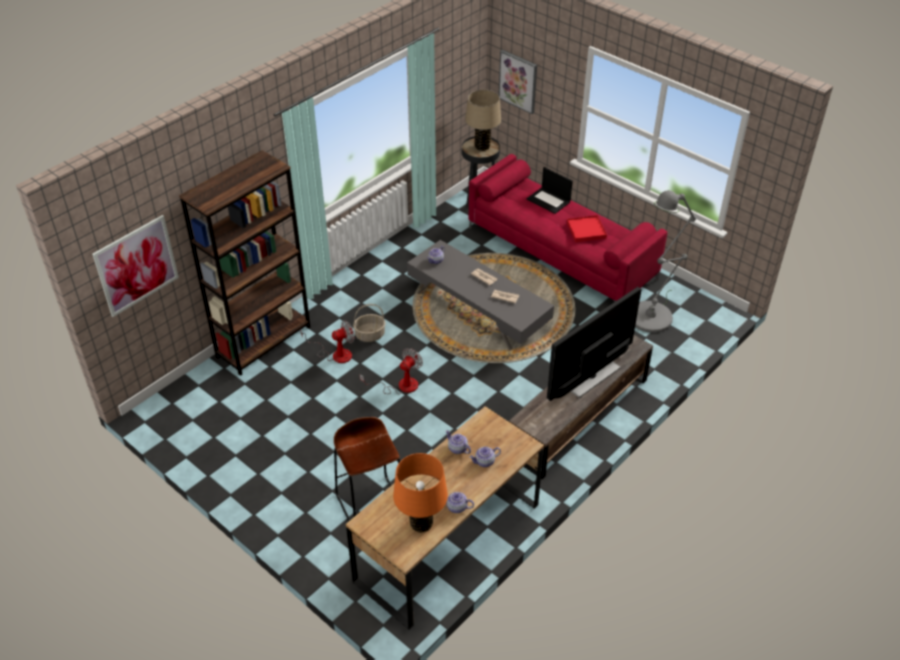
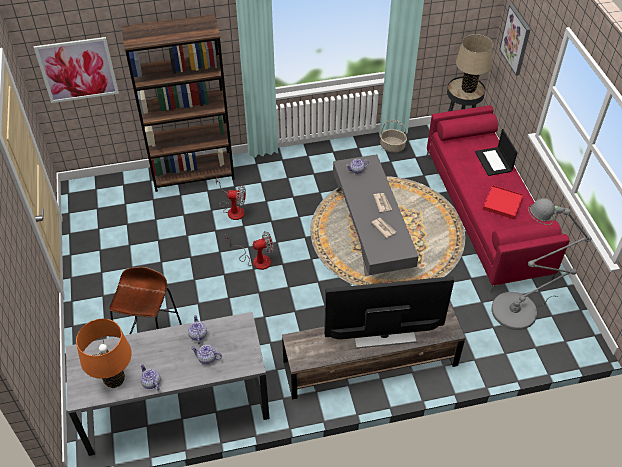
camera: 35 degrees right, 5 degrees up
(370, 334) = (271, 207): basket -> basket (392, 146)
(448, 542) = (176, 405): brown desk -> grey desk

